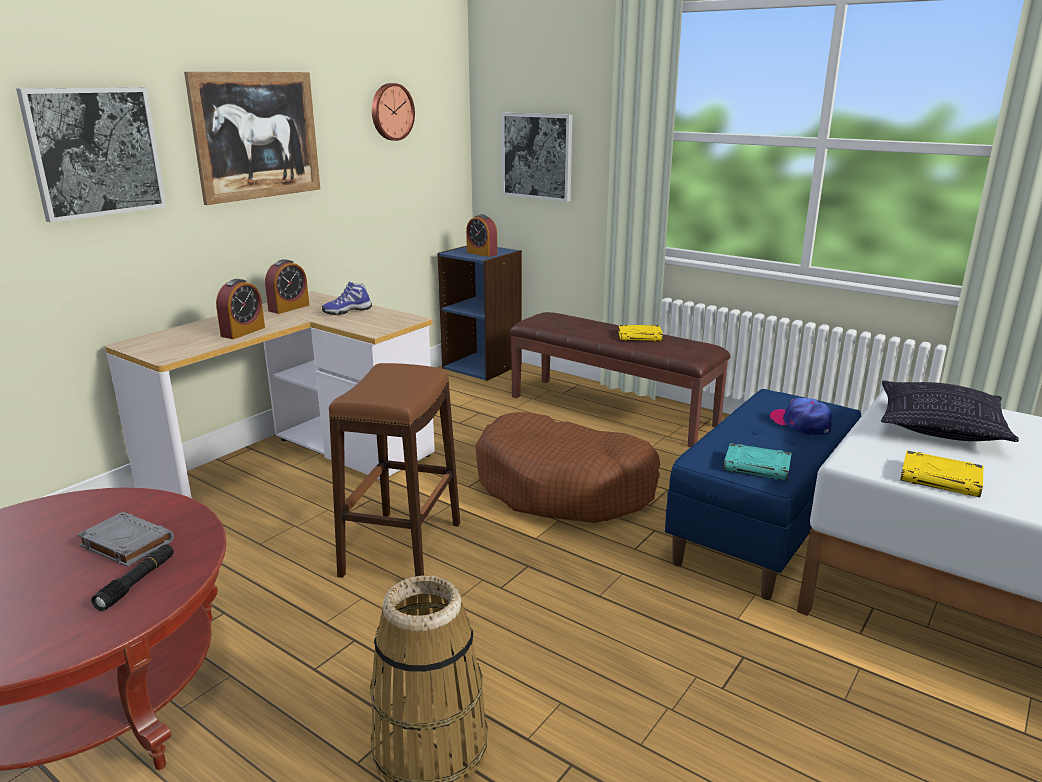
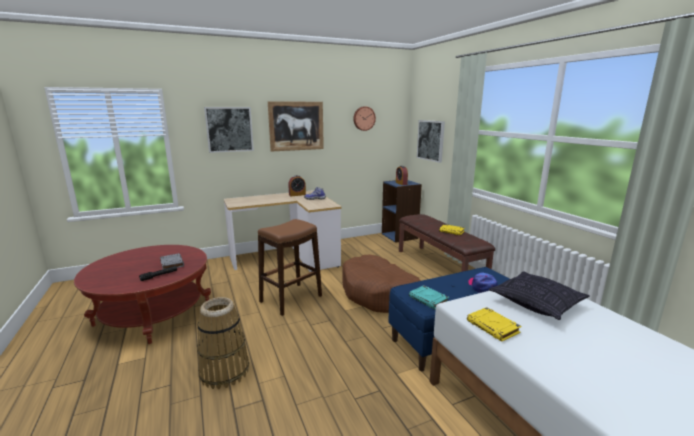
camera: 30 degrees right, 5 degrees down
(243, 332) = (269, 200): alarm clock -> none

